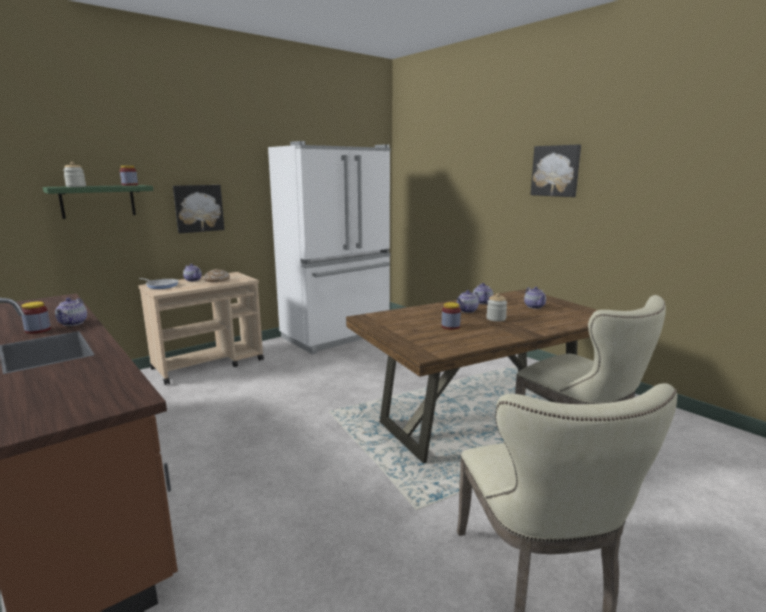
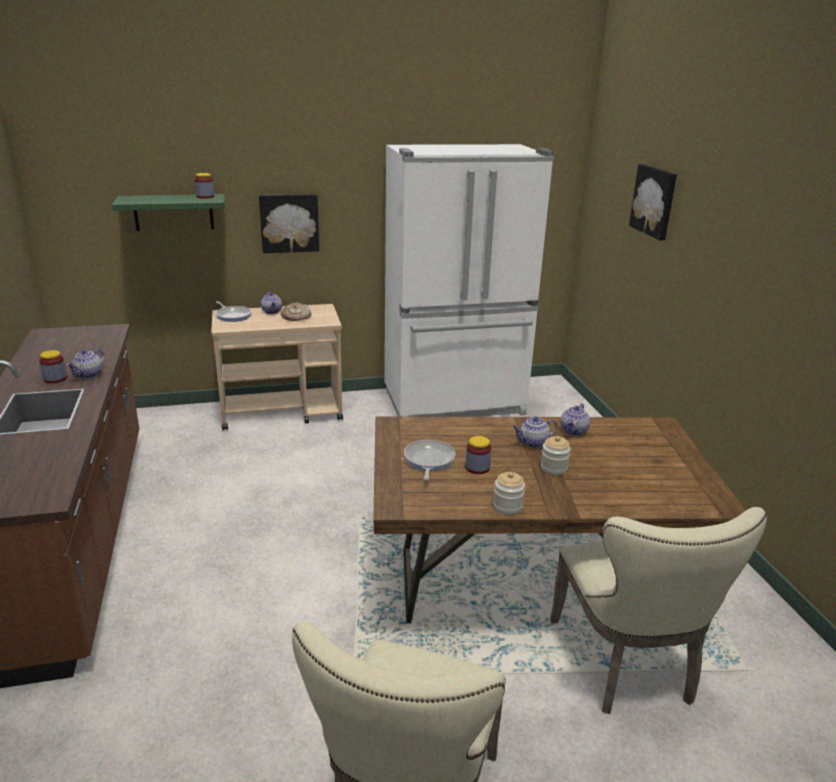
camera: 25 degrees right, 10 degrees up
(76, 186) = (144, 200): jar -> jar (507, 506)
(414, 329) = (428, 460): none -> frying pan
(535, 306) = (639, 458): teapot -> none
(556, 171) = (767, 242): picture -> picture (654, 201)

